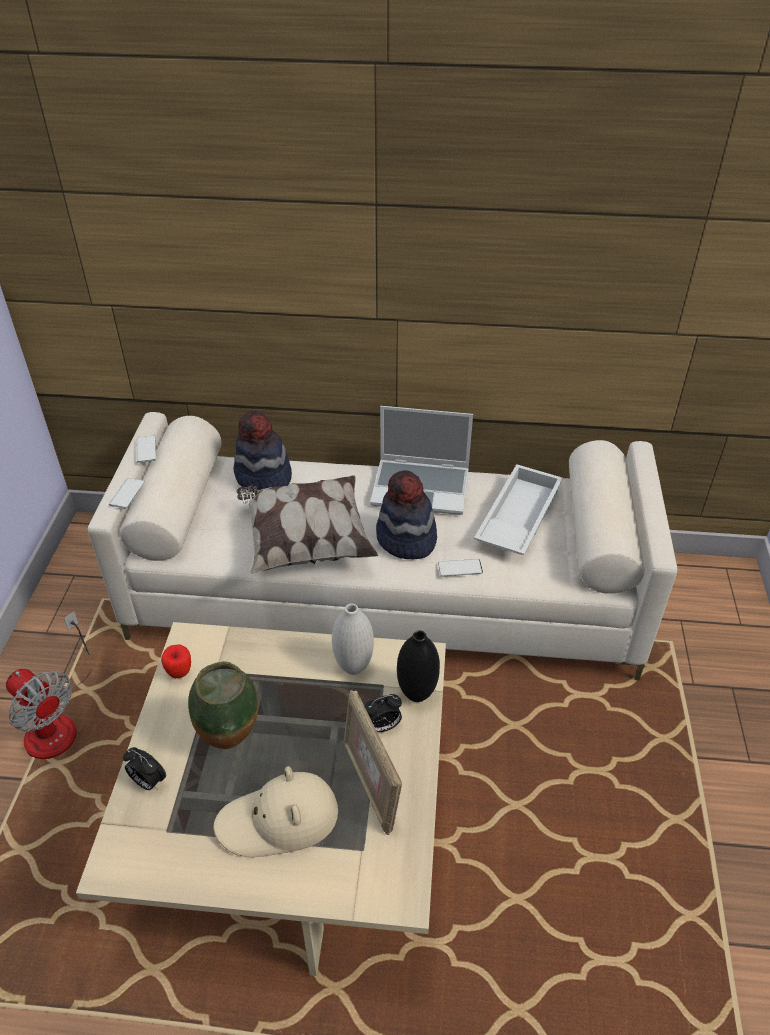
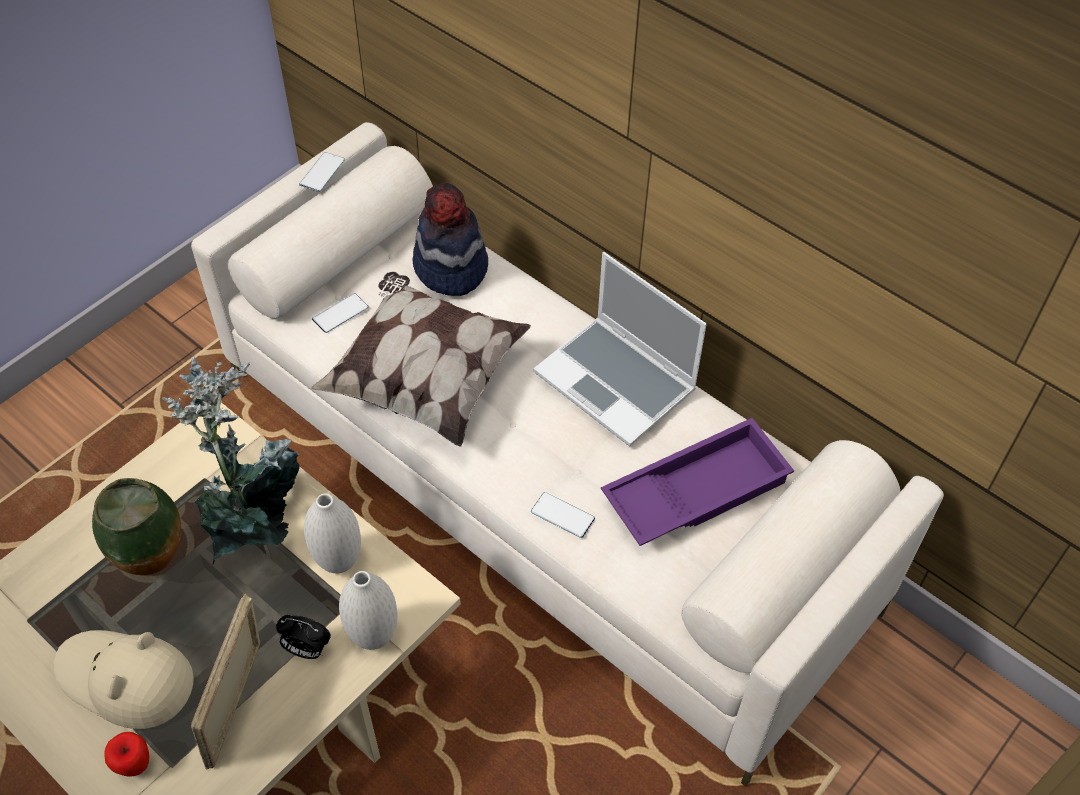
camera: 35 degrees right, 10 degrees up
(57, 721) = (110, 429): fan -> none
(127, 493) = (258, 220): phone -> phone (340, 313)
(148, 781) = (52, 558): alarm clock -> none
(180, 673) = (172, 460): apple -> apple (135, 766)
(276, 676) = (256, 522): none -> potted plant
(406, 539) = (535, 441): hat -> none
(417, 694) = (373, 637): black vase -> white vase
(516, 517) = (695, 489): white tray -> purple tray

